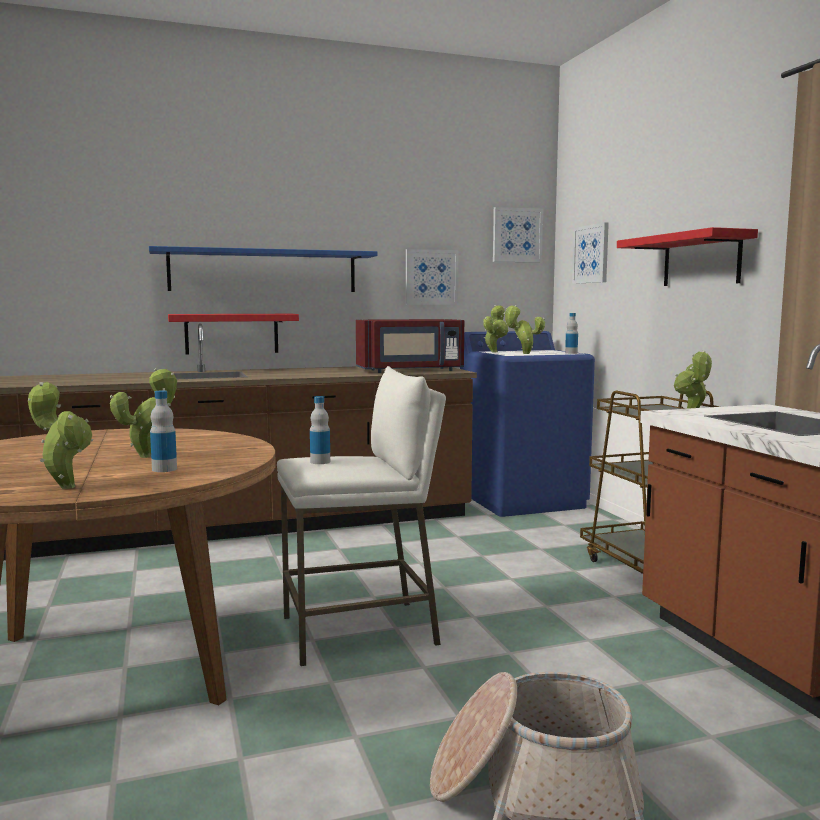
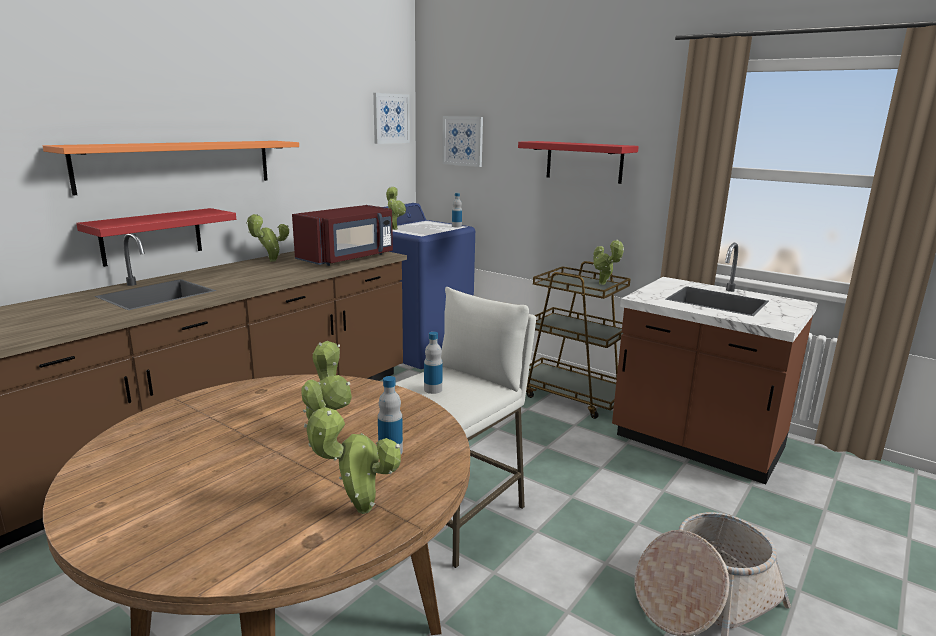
camera: 35 degrees left, 10 degrees up
(264, 271) = (179, 165): blue shelf -> orange shelf
(431, 277) = (329, 161): picture -> none
(523, 353) = (425, 231): potted plant -> potted plant (270, 261)

